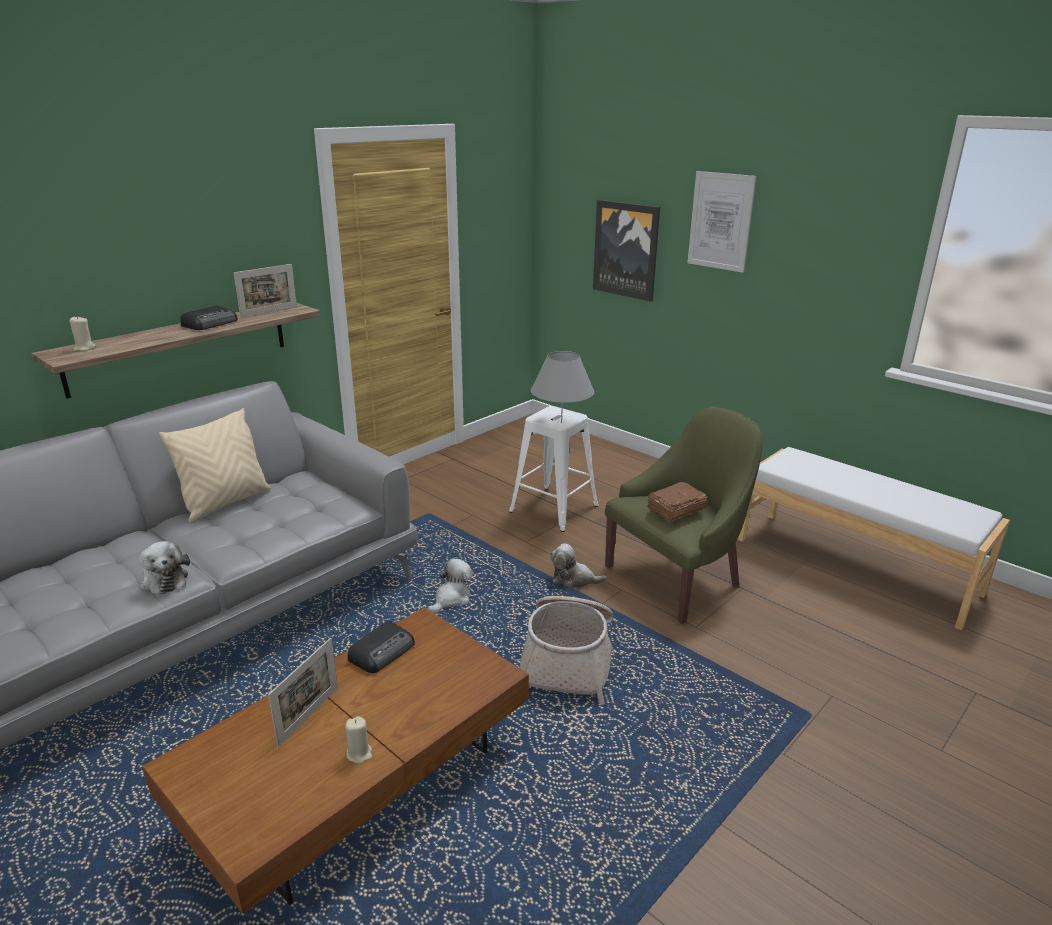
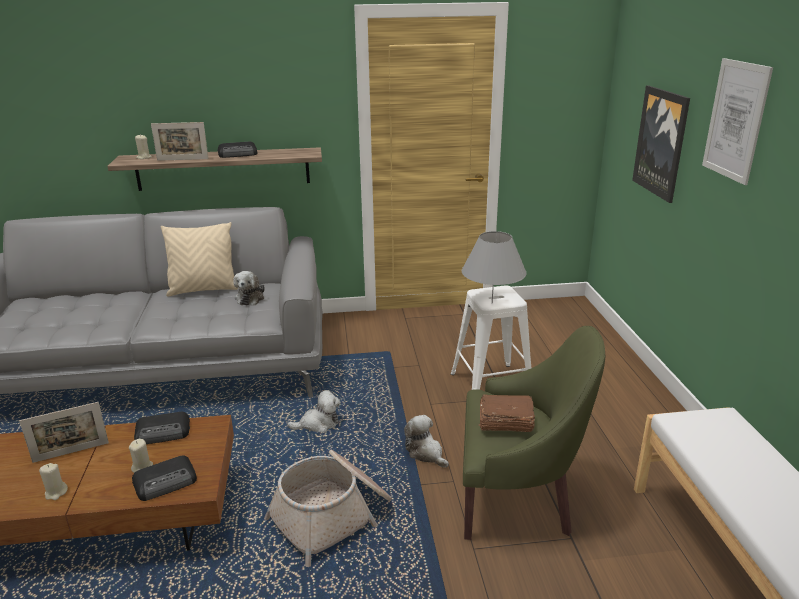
camera: 40 degrees right, 0 degrees up
(164, 579) = (106, 326): plush toy -> plush toy (250, 297)
(269, 312) = (288, 152): picture frame -> picture frame (182, 159)
(414, 687) = (142, 468): none -> beige candle
(460, 685) = (166, 482): none -> radio

